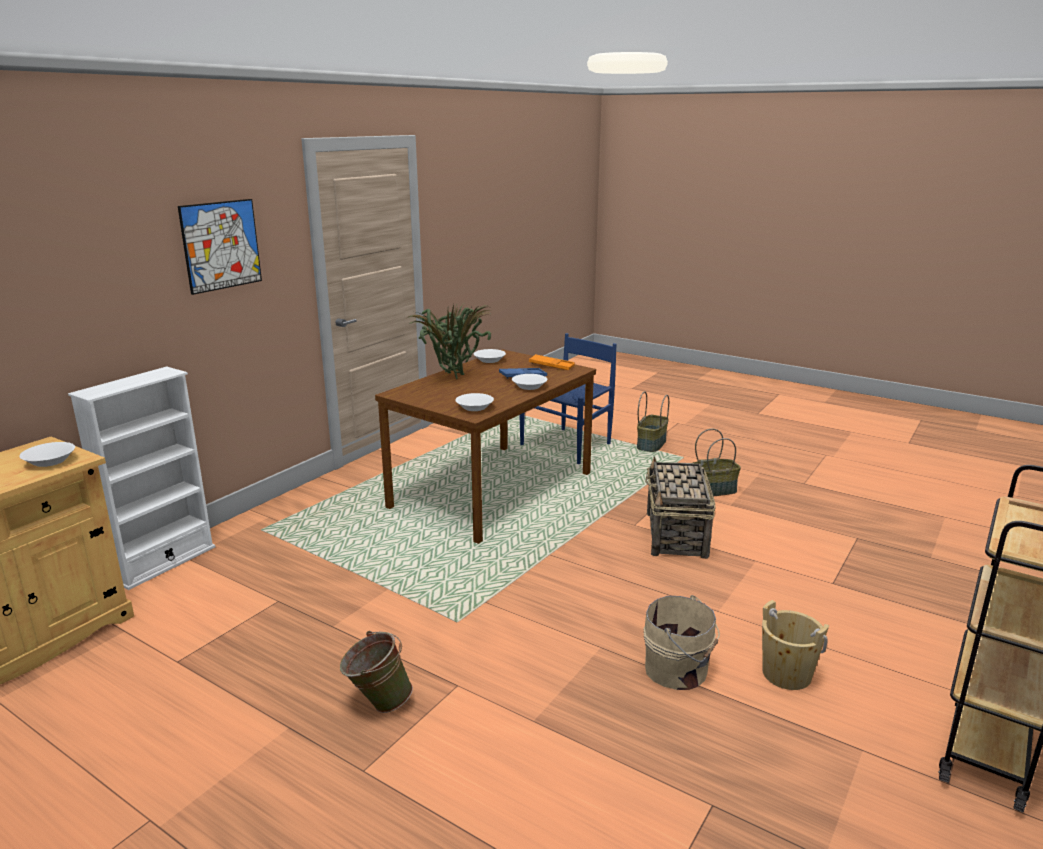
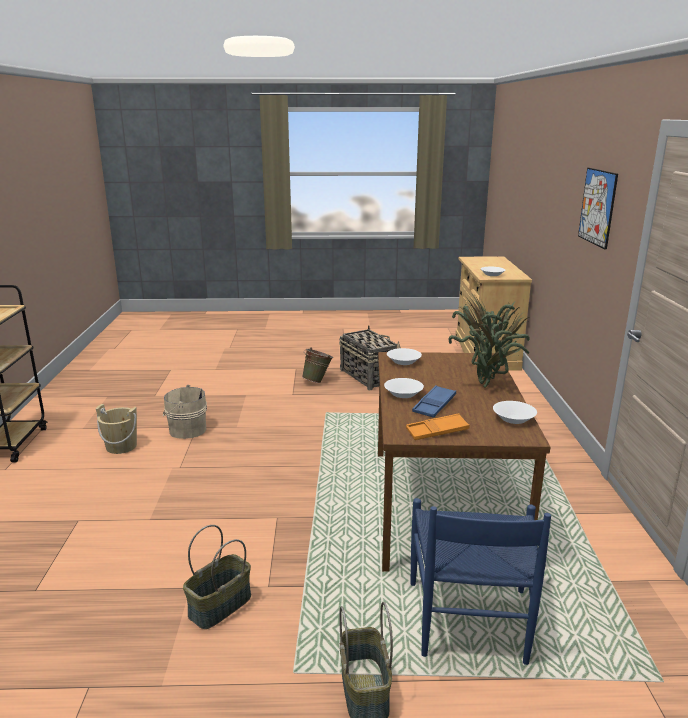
camera: 145 degrees right, 0 degrees up
(164, 563) = (521, 387): white bookcase -> none
(676, 535) = (232, 520): basket -> basket (368, 376)

